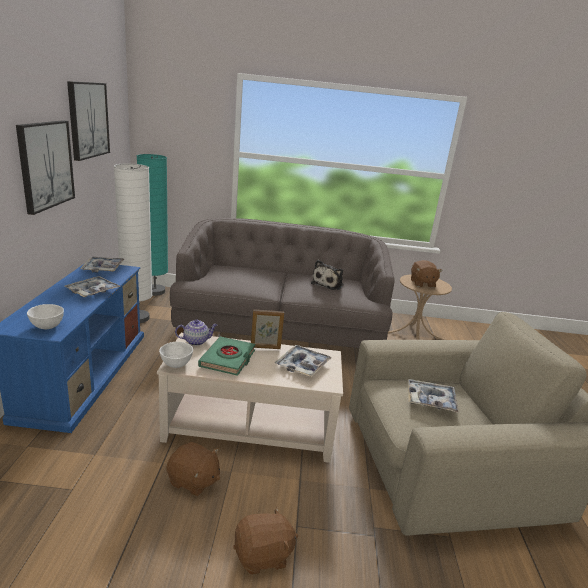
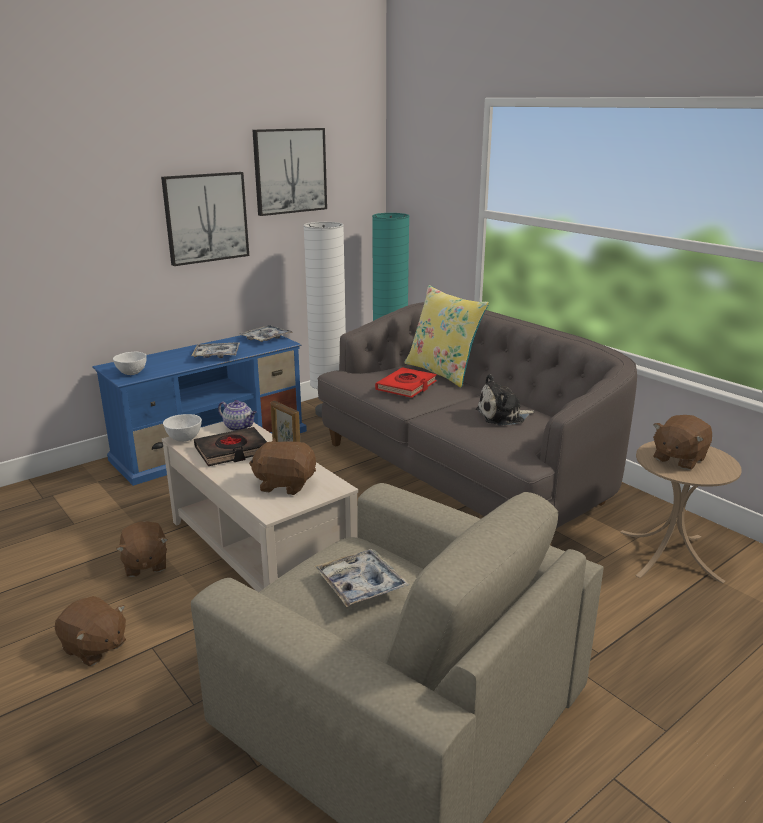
camera: 50 degrees right, 0 degrees up
(228, 359) = (232, 451): green book -> black book
(247, 266) = (443, 372): none -> yellow pillow
(250, 280) = (406, 386): none -> red book
(302, 365) = (285, 484): tray -> brown plush toy

